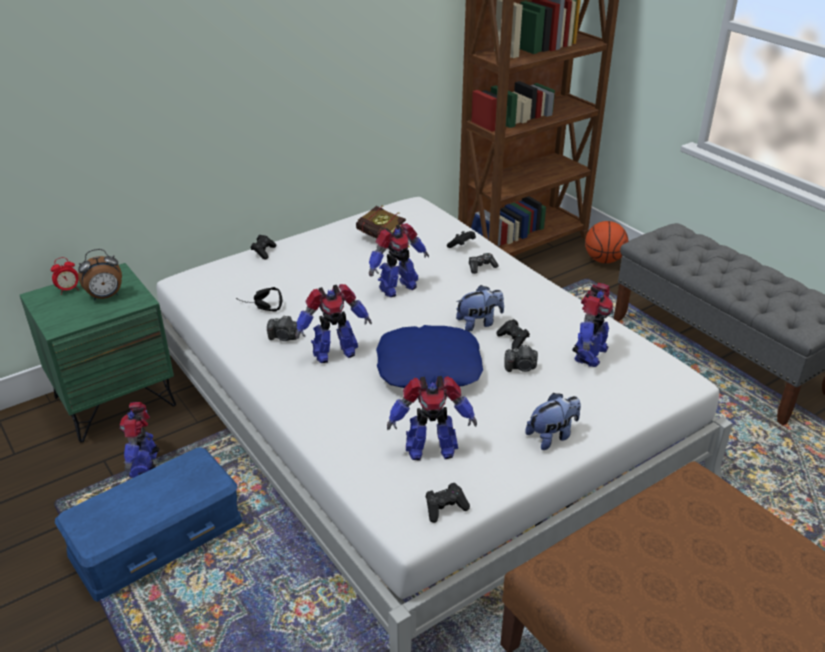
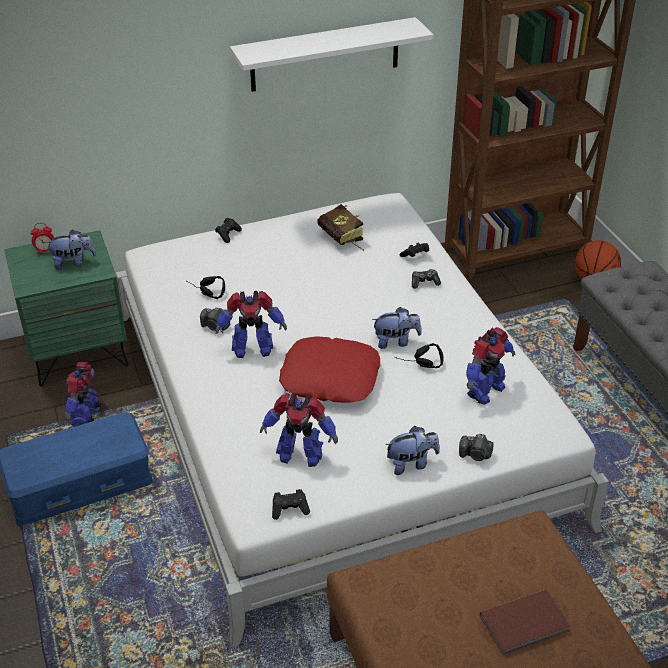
camera: 15 degrees right, 5 degrees up
(105, 297) = (73, 263): alarm clock -> plush toy
(341, 56) = (325, 55): none -> white shelf
(397, 288) = (334, 292): toy robot -> none
(429, 366) = (330, 377): blue pillow -> red pillow
(513, 340) = (419, 365): black game controller -> black headphones
(521, 367) = (414, 393): camera -> camera (475, 455)
(746, 581) = (526, 625): none -> brown book

